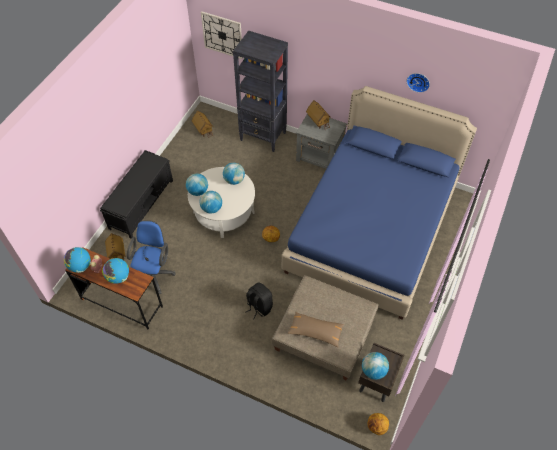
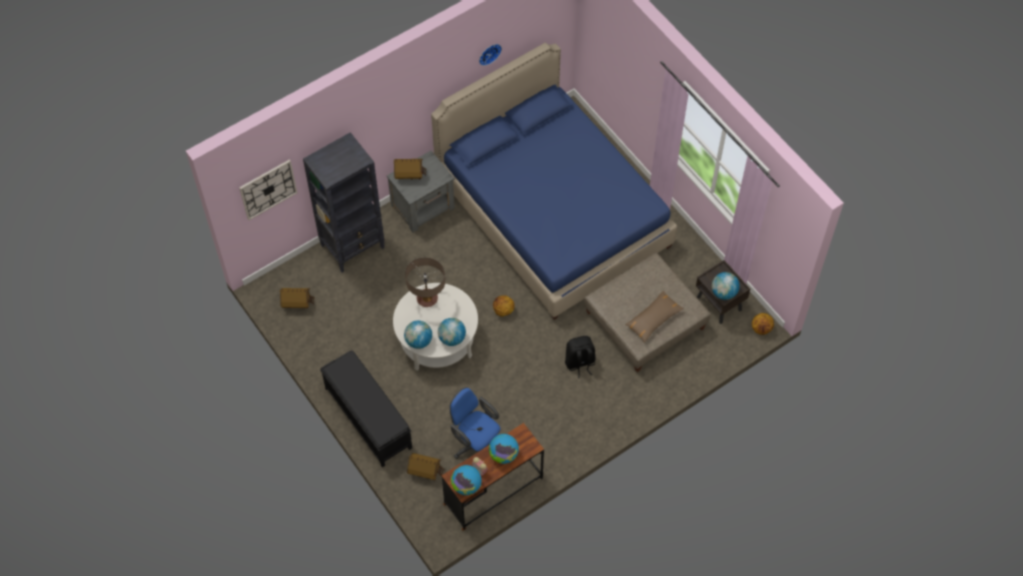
camera: 60 degrees left, 5 degrees up
(234, 180) = (427, 299): globe -> table lamp

